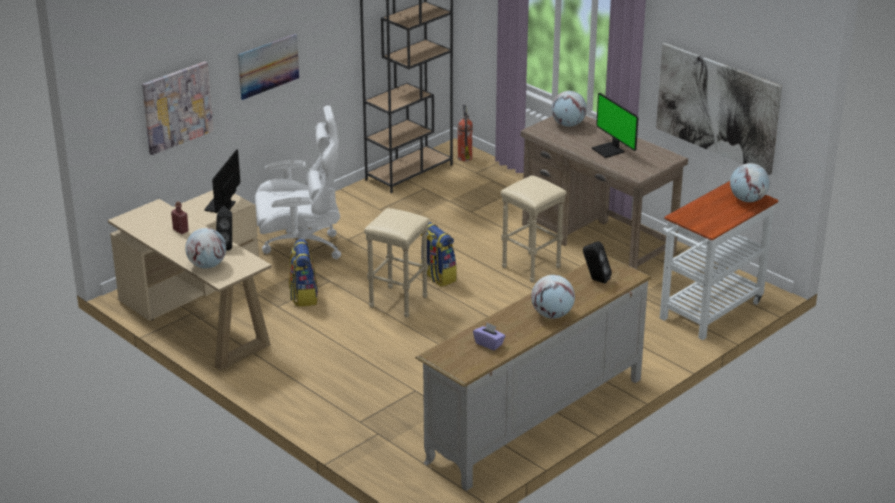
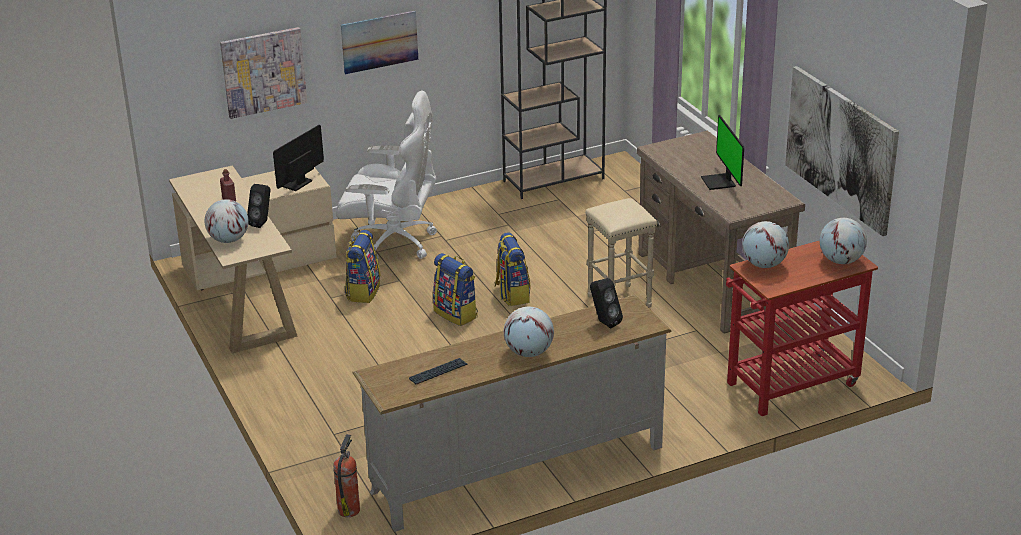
camera: 20 degrees right, 0 degrees up
(399, 301) = (456, 314): beige stool -> backpack
(464, 157) = (622, 173): fire extinguisher -> fire extinguisher (349, 509)
(489, 344) = (438, 372): purple tissue box -> keyboard
(568, 124) = (693, 148): globe -> globe (764, 264)
(710, 311) = (790, 385): white cart -> red cart

